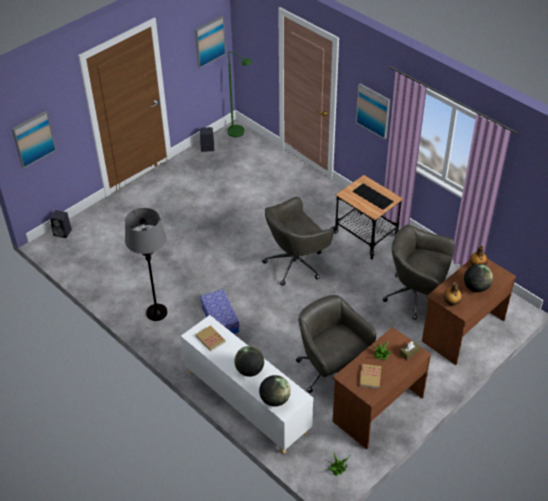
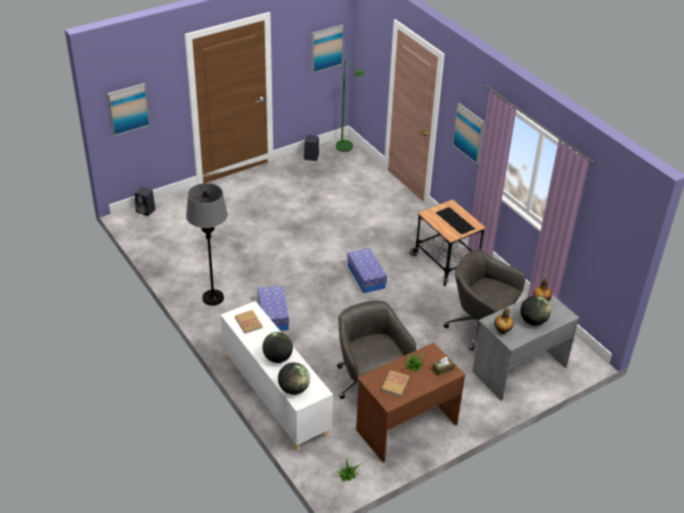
camera: 10 degrees right, 5 degrees down
(296, 263) = (366, 277): grey office chair -> storage box
(462, 330) = (518, 369): brown desk -> grey desk

